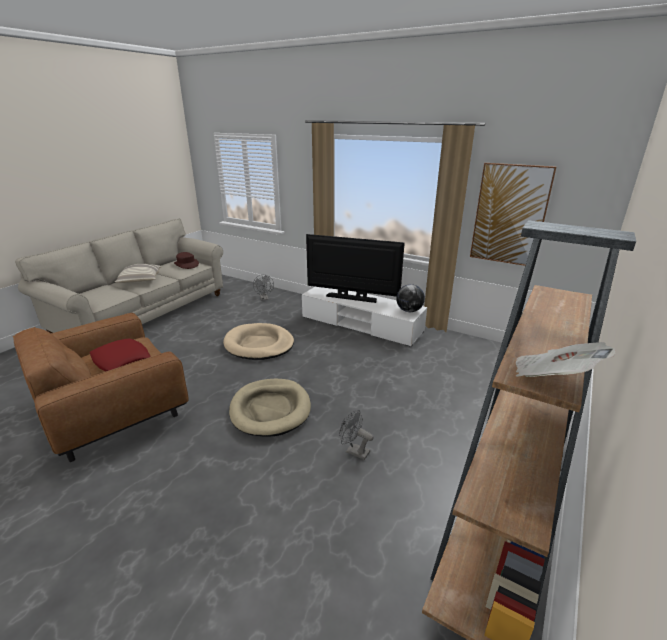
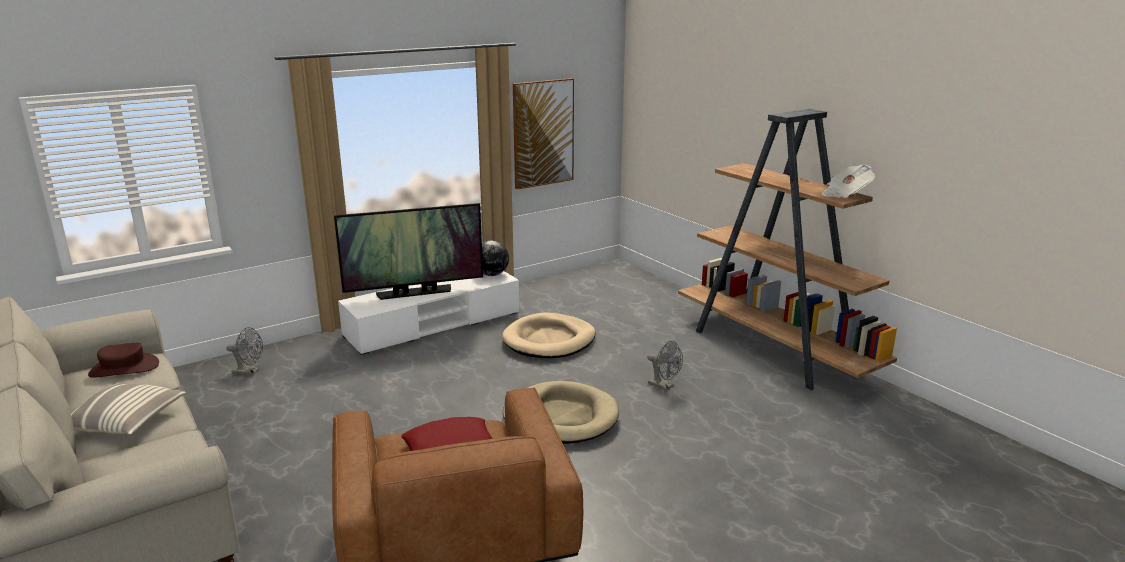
camera: 65 degrees left, 5 degrees down
(259, 344) = (398, 400): beige dog bed -> beige dog bed (549, 340)
(352, 297) = (414, 293): television -> television turned 150 degrees counterclockwise
(354, 451) = (664, 386): grey fan -> grey fan turned 105 degrees counterclockwise

